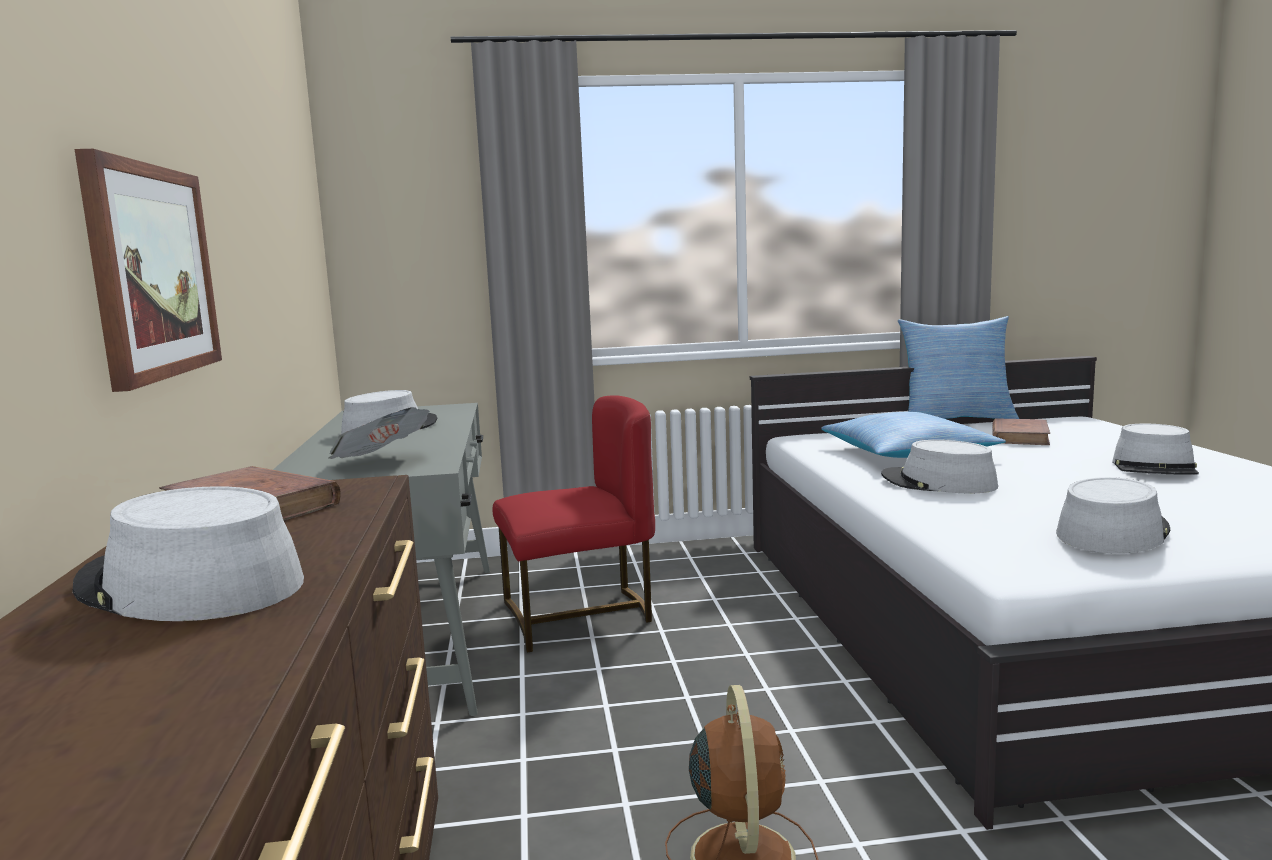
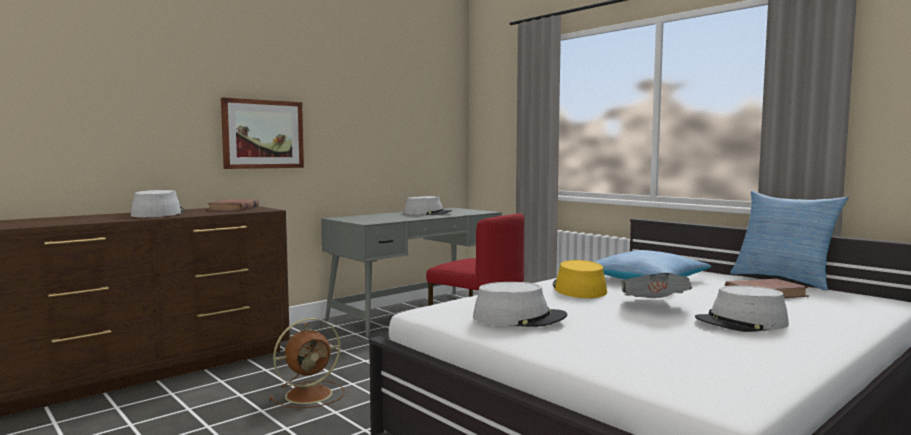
camera: 55 degrees right, 5 degrees down
(381, 462) = (370, 219): newspaper -> newspaper (654, 306)
(938, 483) = (578, 289): grey hat -> yellow hat

